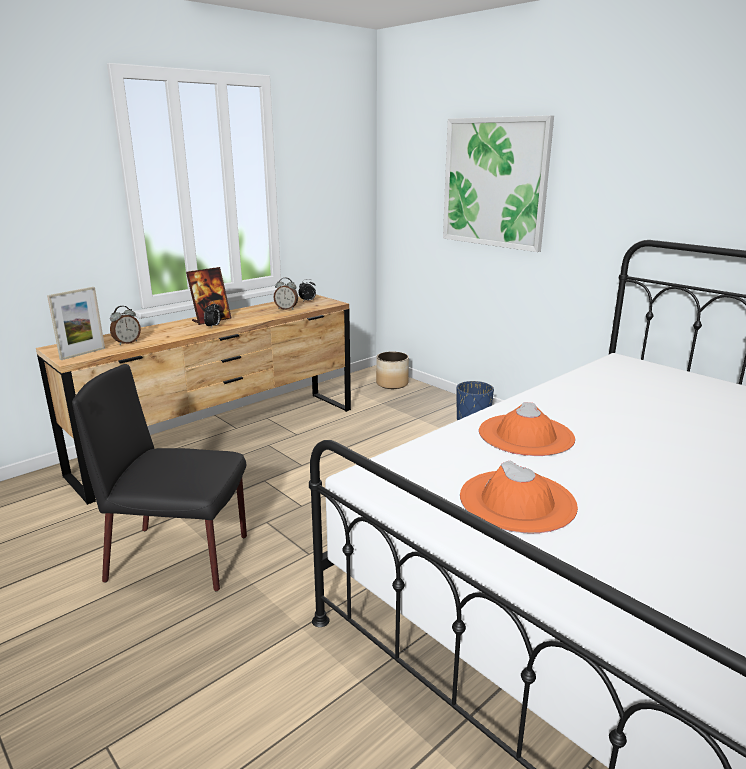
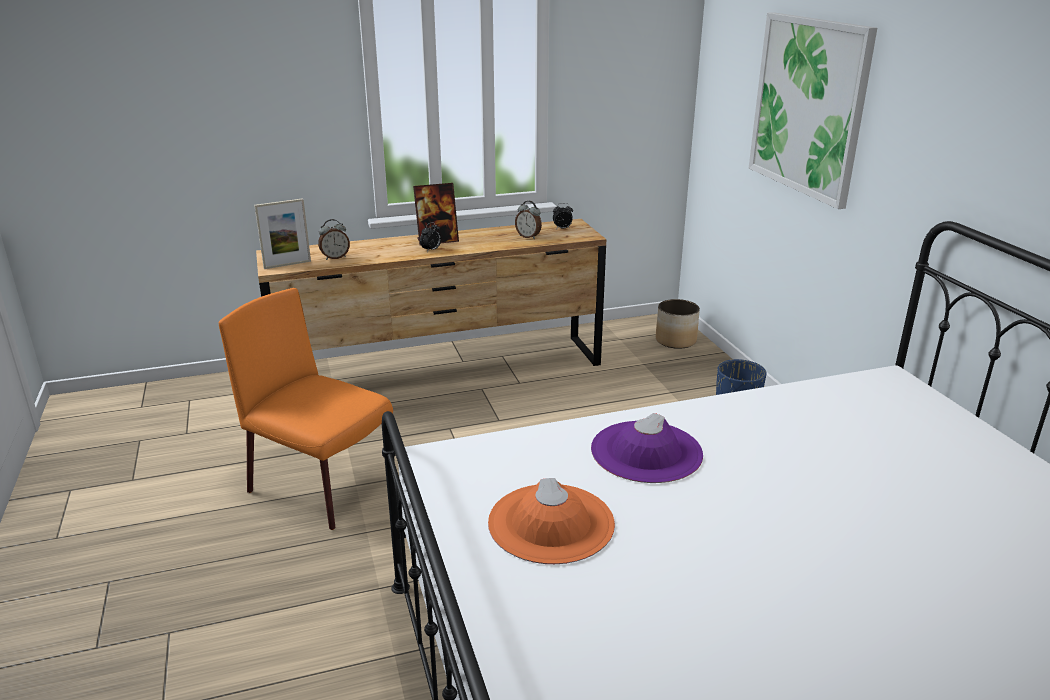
camera: 25 degrees right, 5 degrees up
(181, 558) = (323, 488): black chair -> orange chair
(526, 435) = (646, 452): orange hat -> purple hat

